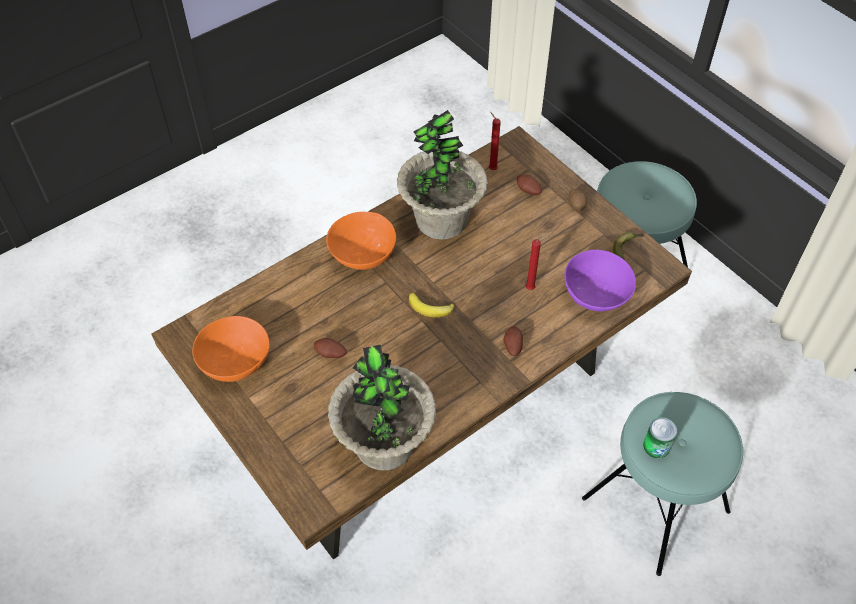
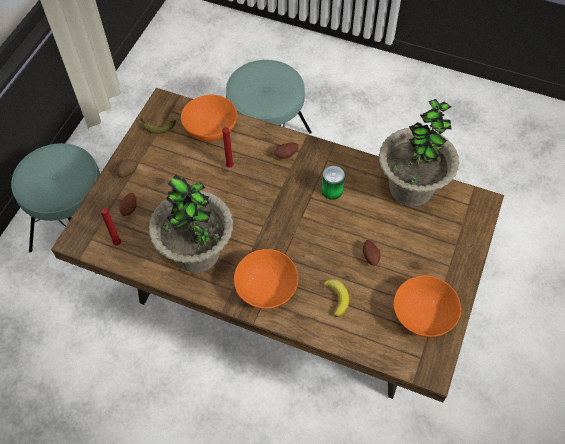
camera: 120 degrees left, 5 degrees up
(430, 308) = (288, 216): banana -> banana (337, 298)
(596, 294) = (210, 128): purple bowl -> orange bowl
(656, 446) = (279, 96): can -> can (332, 190)

